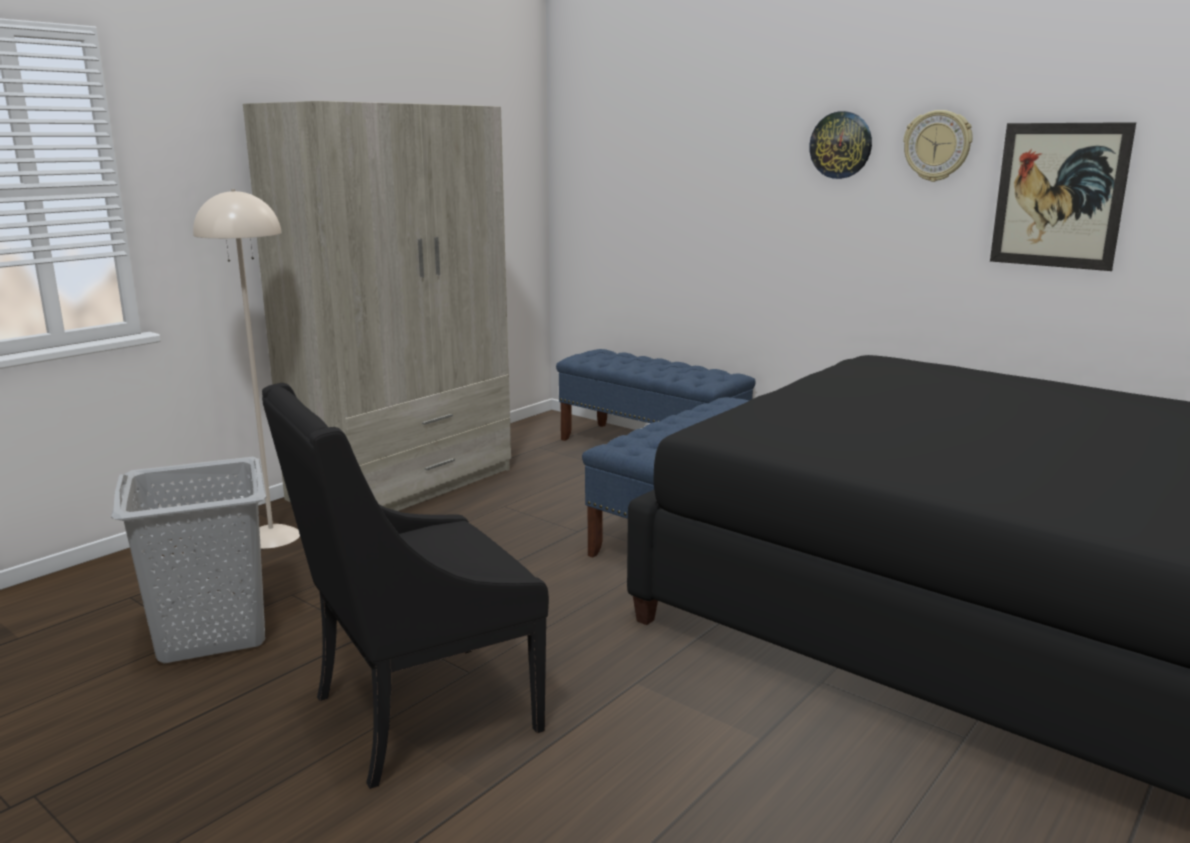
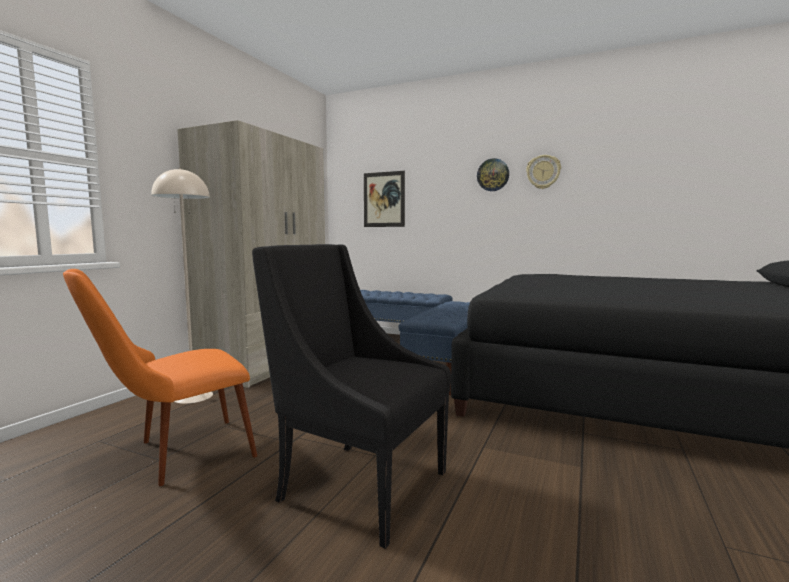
camera: 15 degrees left, 10 degrees down
(211, 633) = (174, 455): grey laundry basket -> orange chair
(418, 714) = (358, 485): black armchair -> black armchair turned 75 degrees clockwise
(1059, 195) = (606, 191): picture -> picture (384, 199)

